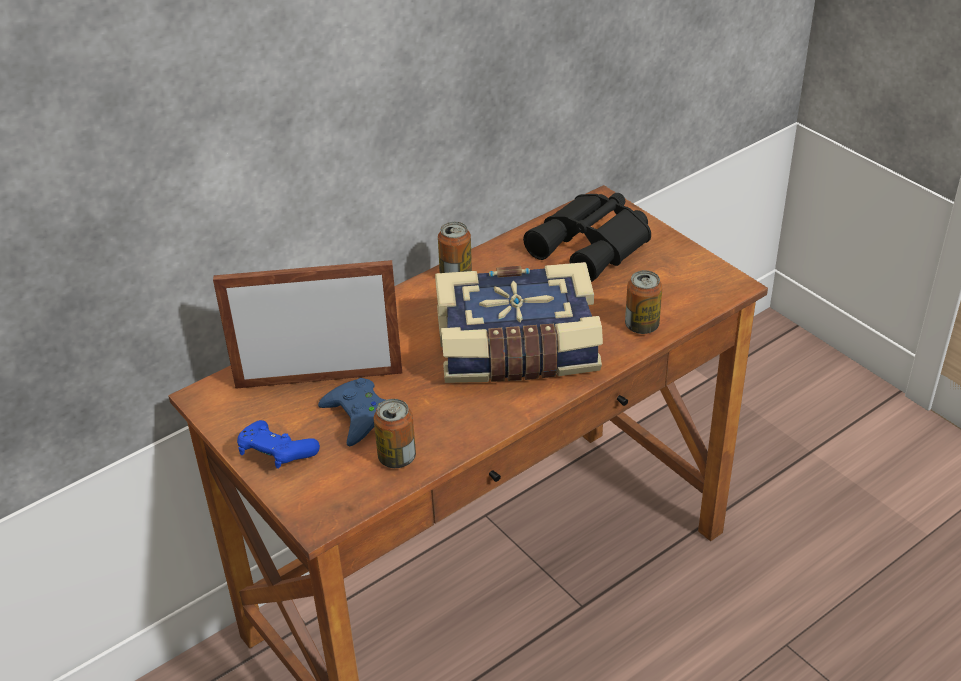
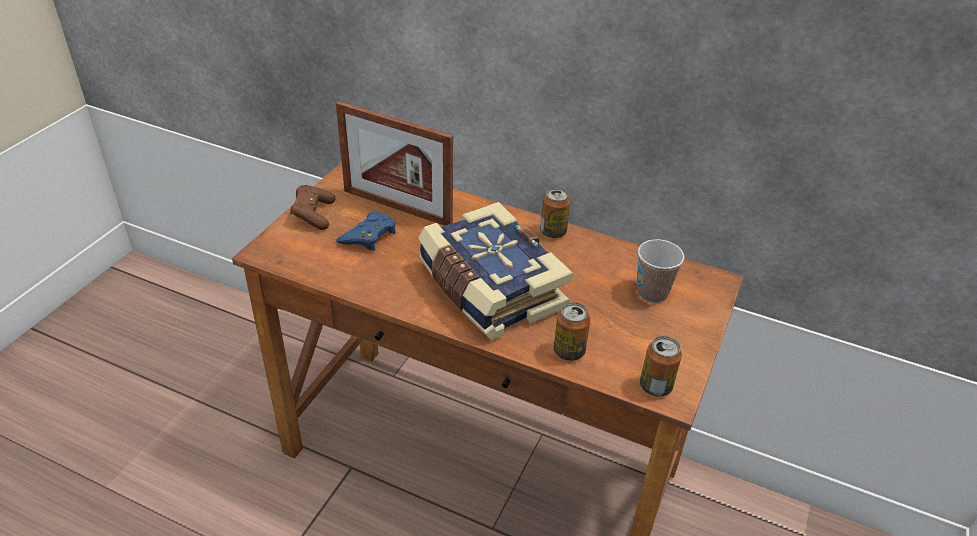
camera: 60 degrees right, 0 degrees up
(276, 455) = (313, 215): blue game controller -> brown game controller
(319, 378) = (397, 207): picture frame -> picture frame turned 150 degrees clockwise
(397, 457) = (337, 266): can -> can (655, 386)
(593, 246) = (652, 293): black binoculars -> cup

